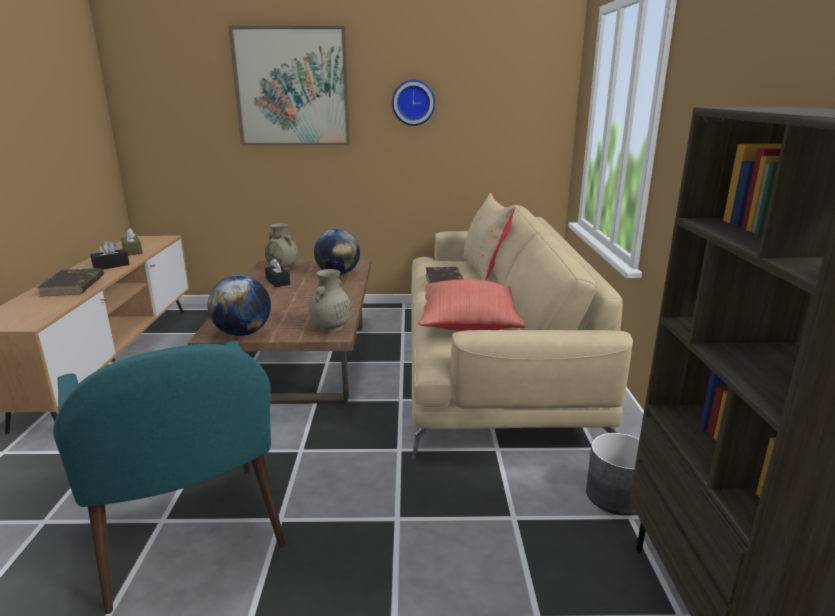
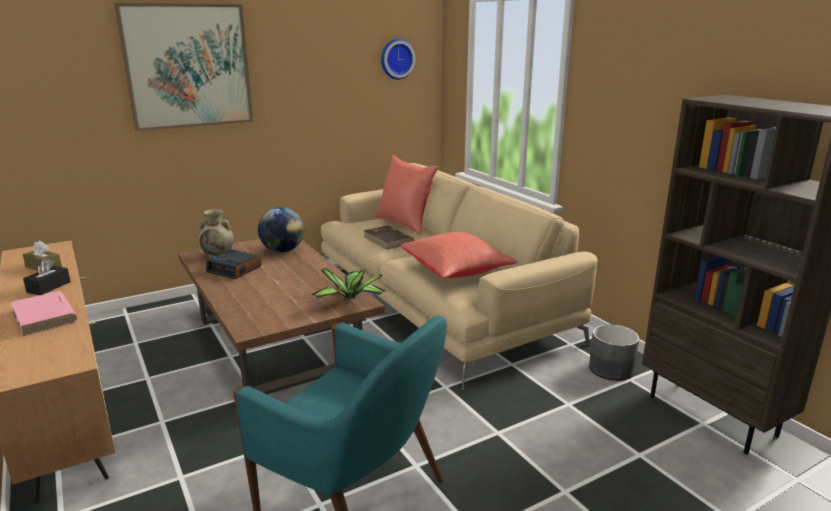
camera: 30 degrees left, 0 degrees up
(73, 286) = (45, 316): brown book -> pink book
(243, 333) = (278, 321): globe -> none
(278, 282) = (235, 269): black tissue box -> alarm clock
(331, 328) = (351, 299): beige vase -> potted plant
(413, 102) = (309, 76): wall clock -> wall clock (396, 59)
(485, 269) = (405, 223): beige pillow -> red pillow

